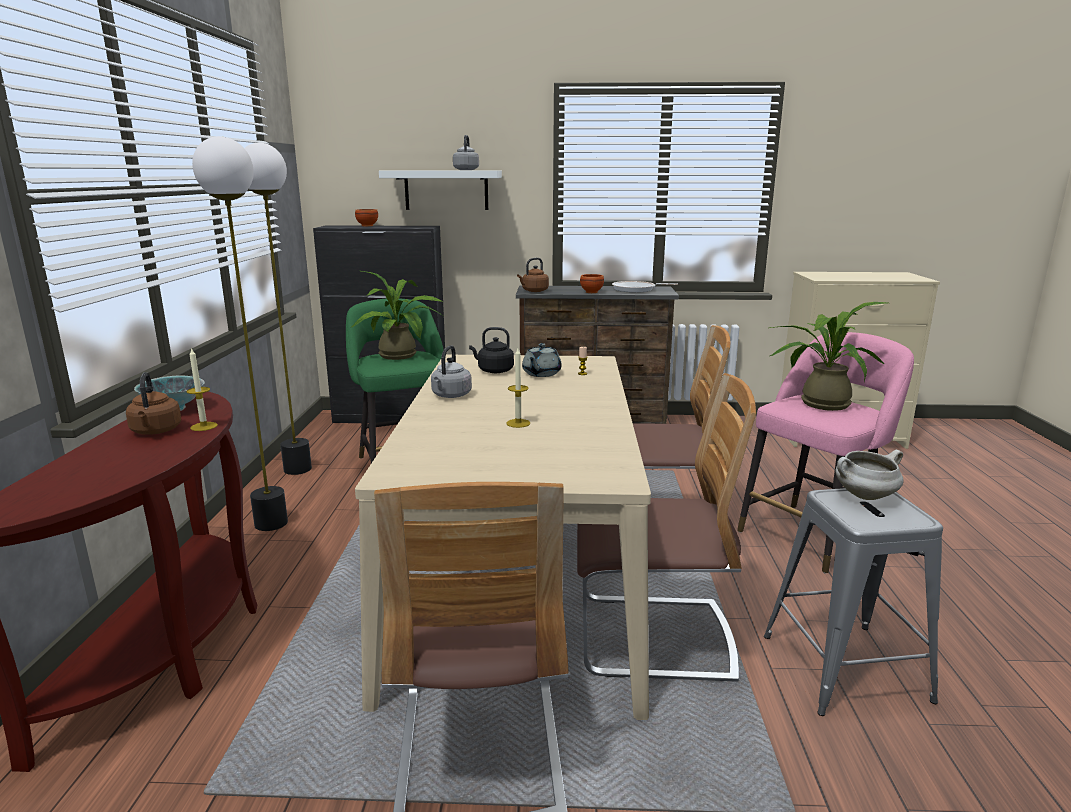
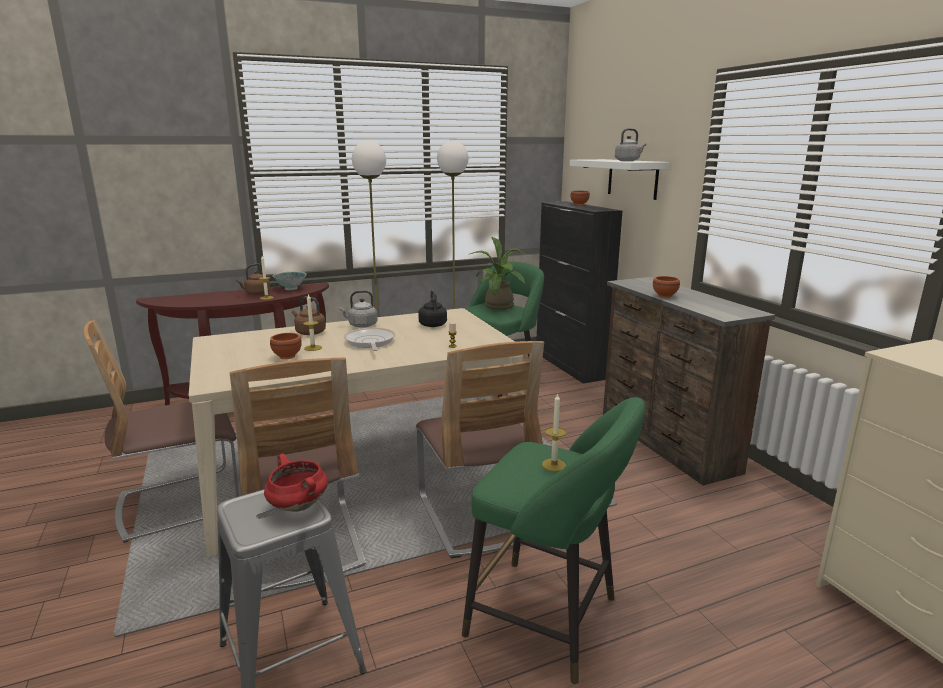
camera: 65 degrees right, 0 degrees up
(534, 291) = (629, 283): brown kettle -> brown kettle (309, 332)
(541, 374) = (438, 336): grey teapot -> none
(541, 437) = (287, 357): none -> brown bowl
(636, 289) = (716, 306): frying pan -> frying pan (370, 342)
(812, 534) = (550, 620): pink stool -> green stool
(819, 403) = (554, 465): potted plant -> candle
(865, 496) = (297, 506): white cooking pot -> red cooking pot

